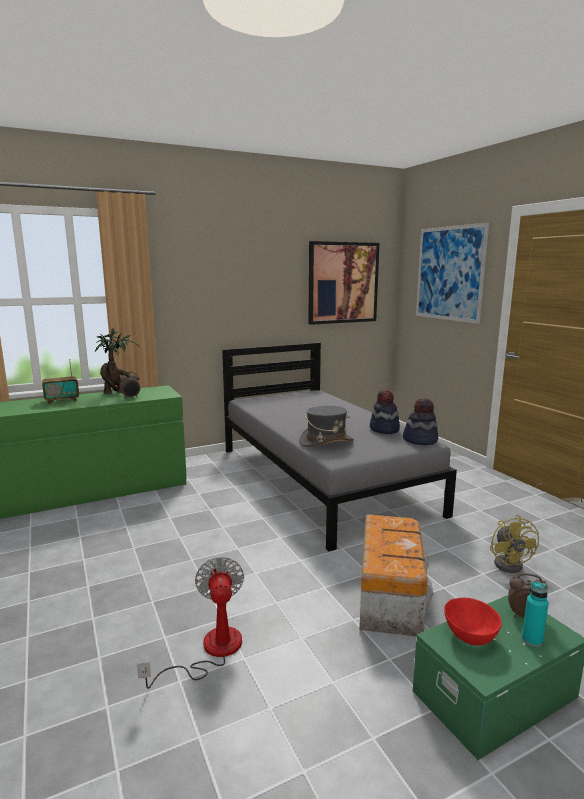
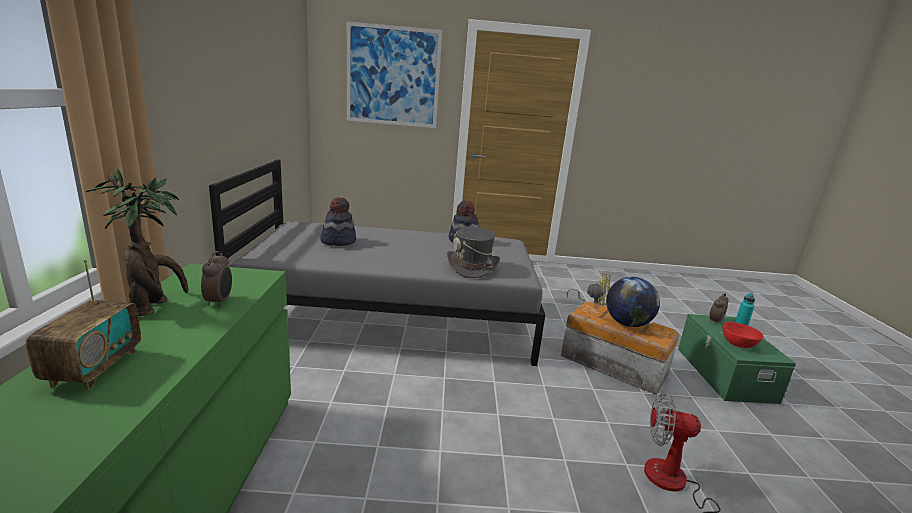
camera: 65 degrees left, 5 degrees up
(343, 283) = (283, 79): picture -> none
(389, 544) = (627, 324): none -> globe
(420, 440) = (504, 241): hat -> hat (338, 241)

